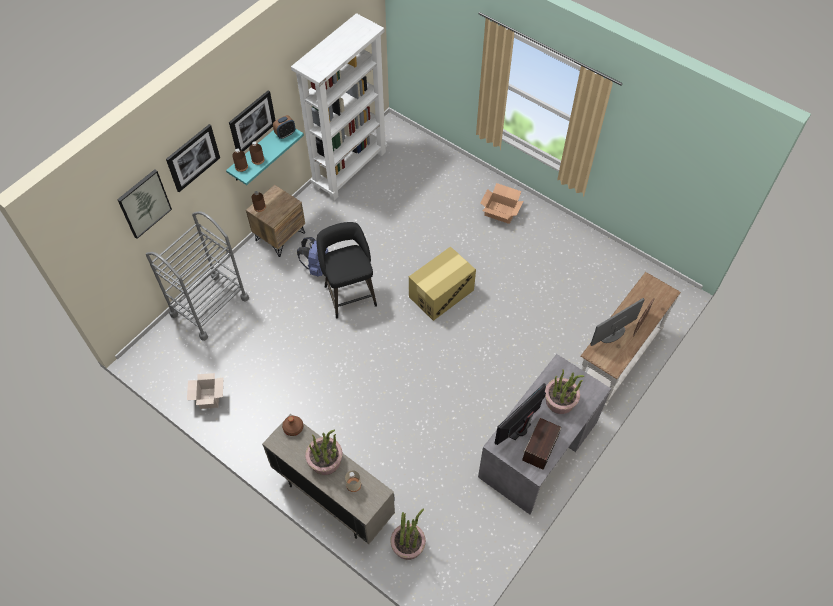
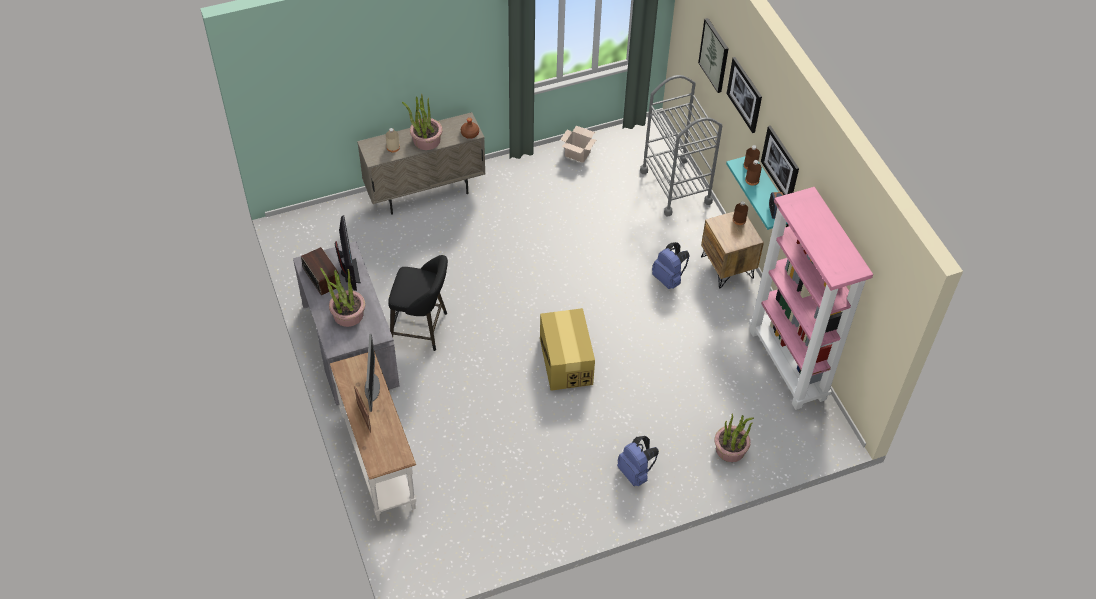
camera: 120 degrees right, 5 degrees down
(349, 293) = (618, 290): black stool -> black stool (422, 329)
(350, 169) = (788, 365): white bookcase -> pink bookcase
(408, 545) = (349, 219): potted plant -> potted plant (730, 449)
(500, 211) = (636, 472): cardboard box -> blue backpack

